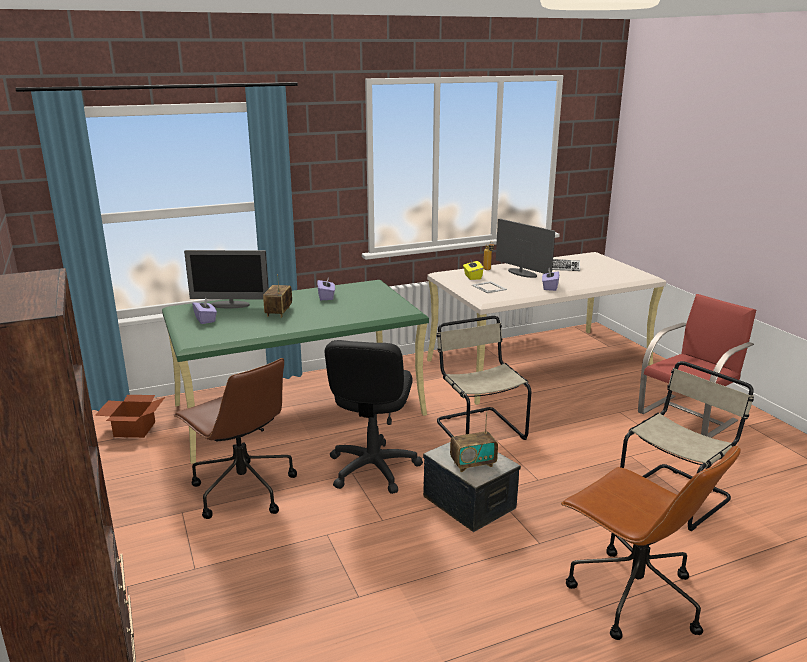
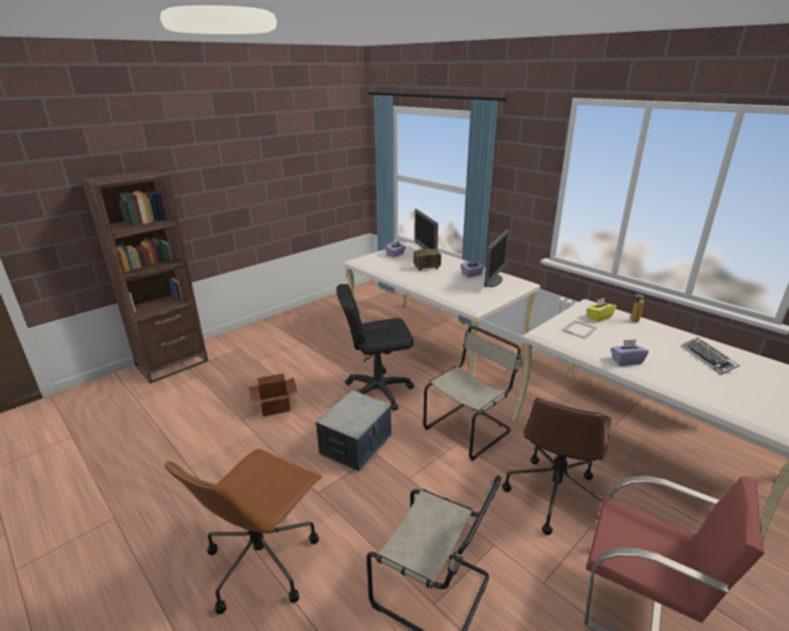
camera: 70 degrees right, 5 degrees up
(134, 429) = (372, 303): cardboard box -> cardboard box (276, 405)
(242, 490) = (330, 352): brown office chair -> brown office chair (554, 494)
(300, 409) = (434, 343): green desk -> beige desk
(473, 464) = (346, 414): radio -> none
(522, 273) = (651, 340): monitor -> monitor (494, 281)

